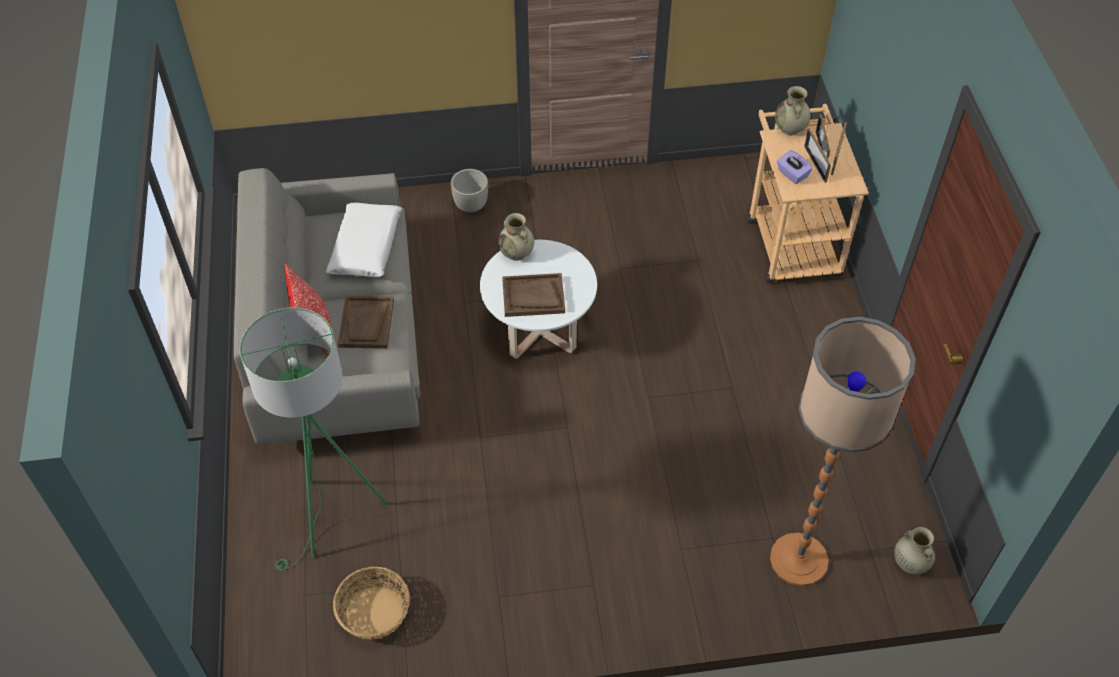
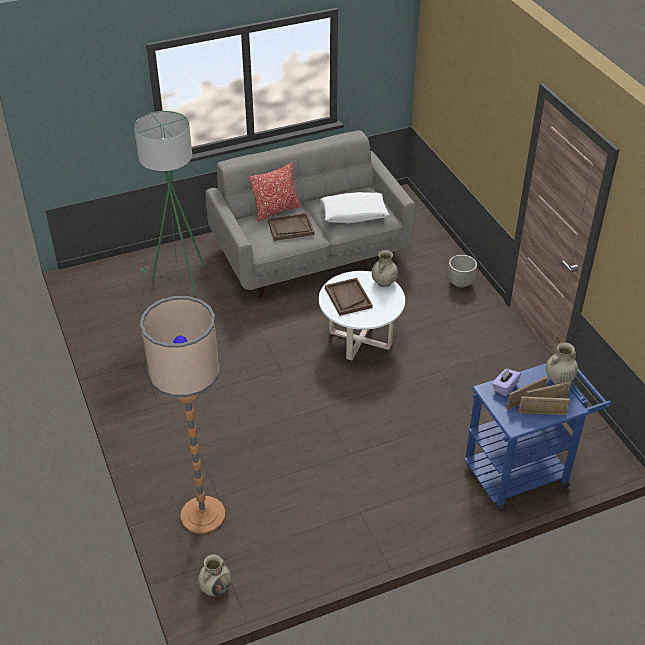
camera: 75 degrees right, 10 degrees down
(374, 613) = (120, 312): basket -> none
(790, 239) = (524, 471): beige cart -> blue cart

